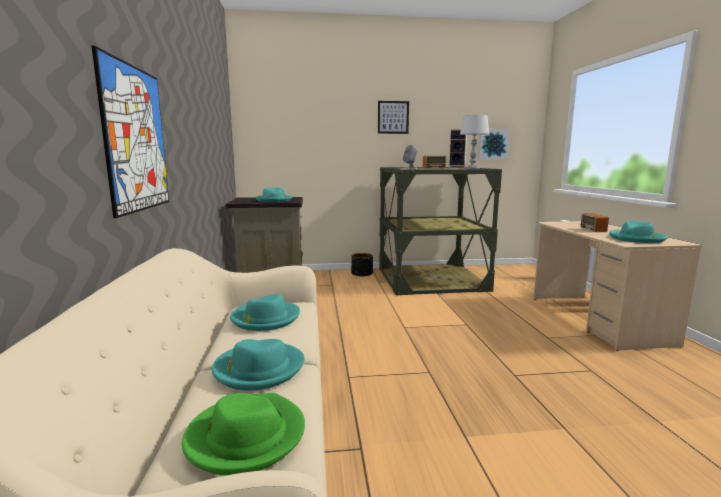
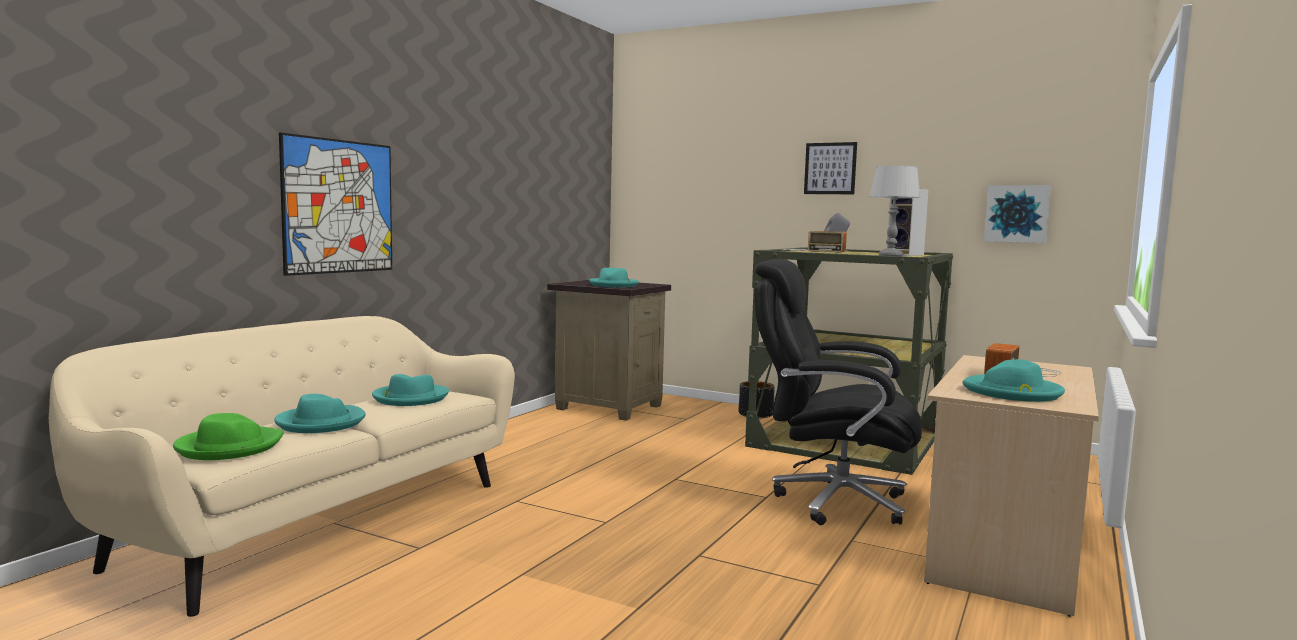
camera: 35 degrees right, 5 degrees down
(497, 317) = (832, 502): none -> black office chair

